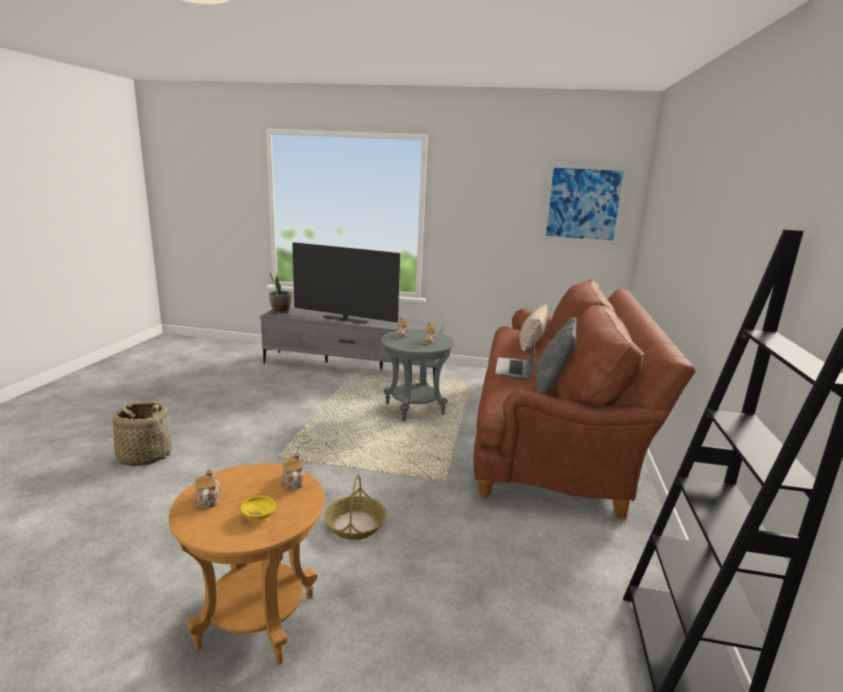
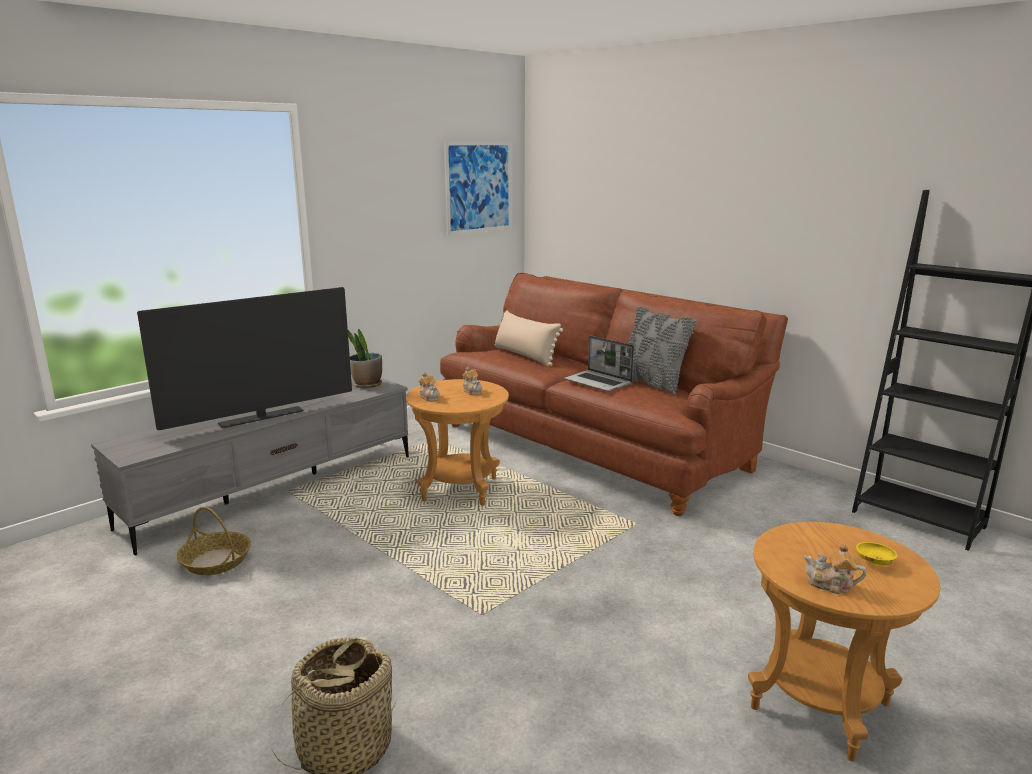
camera: 55 degrees left, 0 degrees up
(280, 311) = (129, 448): potted plant -> potted plant (367, 385)
(292, 481) = (807, 533): teapot -> none
(355, 525) = (683, 599): basket -> basket (216, 561)
(414, 409) = (460, 489): grey side table -> brown side table

